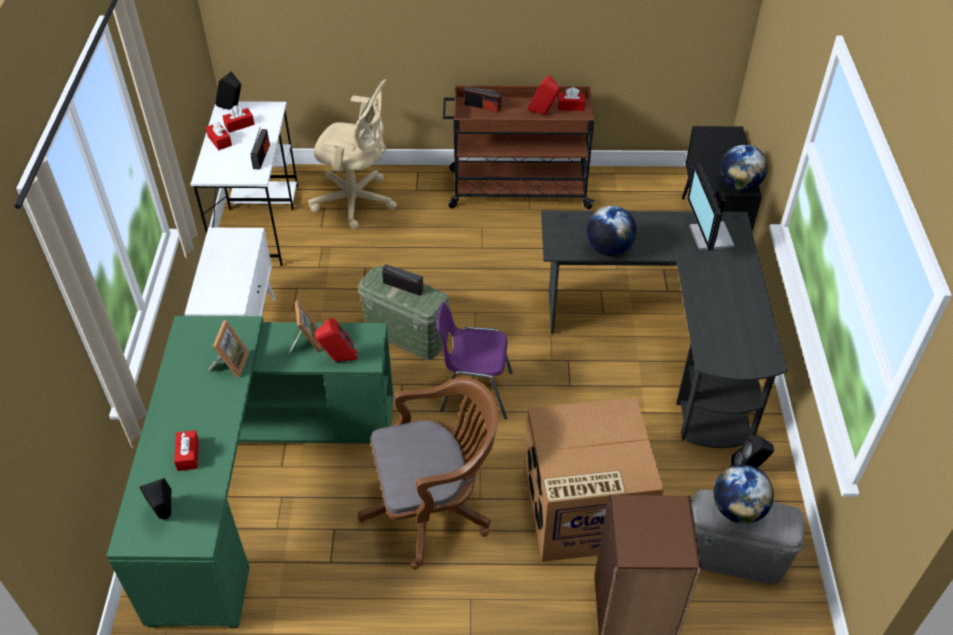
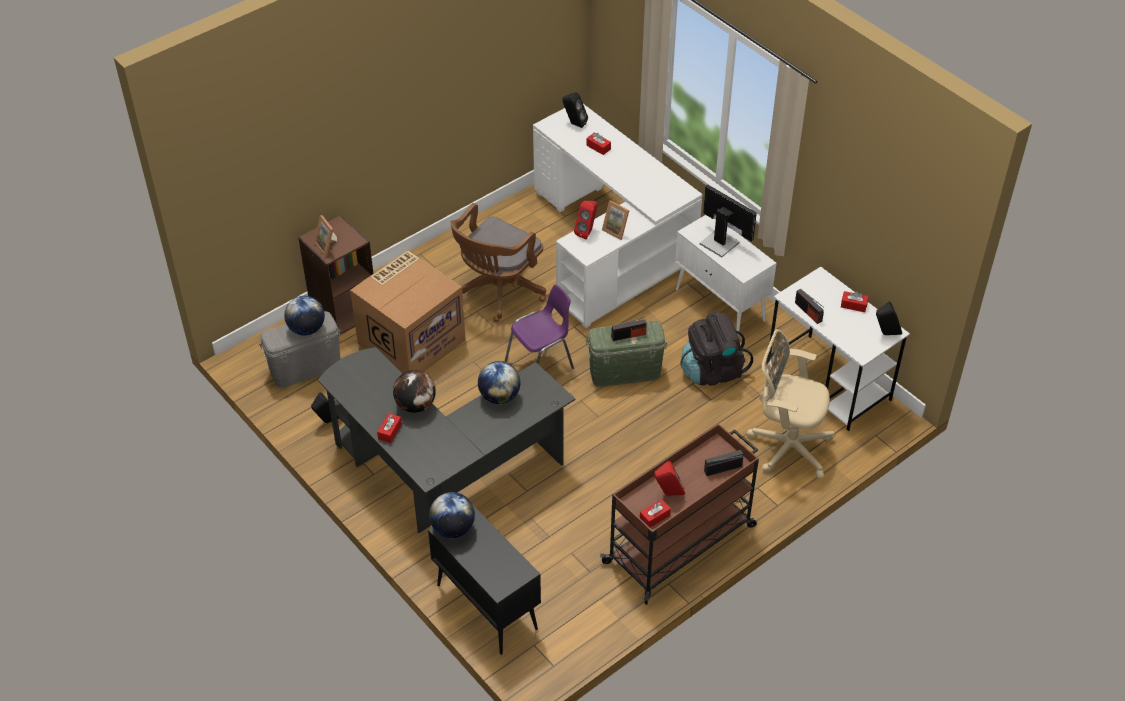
camera: 140 degrees right, 0 degrees up
(230, 363) = (636, 191): picture frame -> picture frame (328, 246)
(239, 125) = (861, 325): red tissue box -> red tissue box (390, 431)
(251, 480) = (611, 245): green desk -> white desk
(332, 288) = (712, 370): none -> black backpack
(357, 201) = (786, 446): beige office chair -> beige office chair turned 45 degrees clockwise
(698, 285) = (416, 405): none -> globe
(709, 237) = (437, 450): monitor -> monitor (720, 242)

